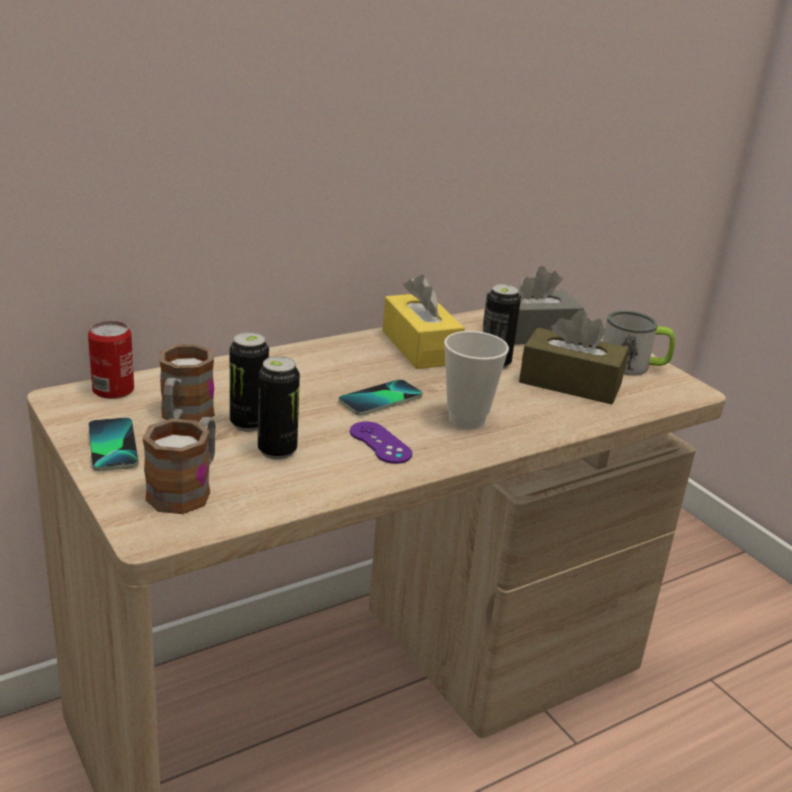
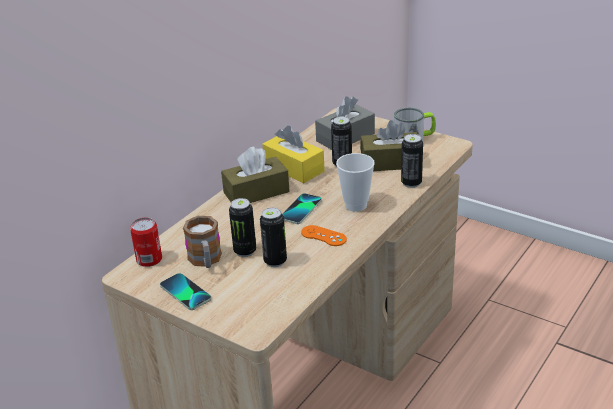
camera: 20 degrees left, 5 degrees up
(186, 489) = (249, 301): mug -> none
(339, 359) = (256, 192): none -> brown tissue box
(380, 443) = (323, 236): purple game controller -> orange game controller
(580, 419) = (411, 183): none -> can

